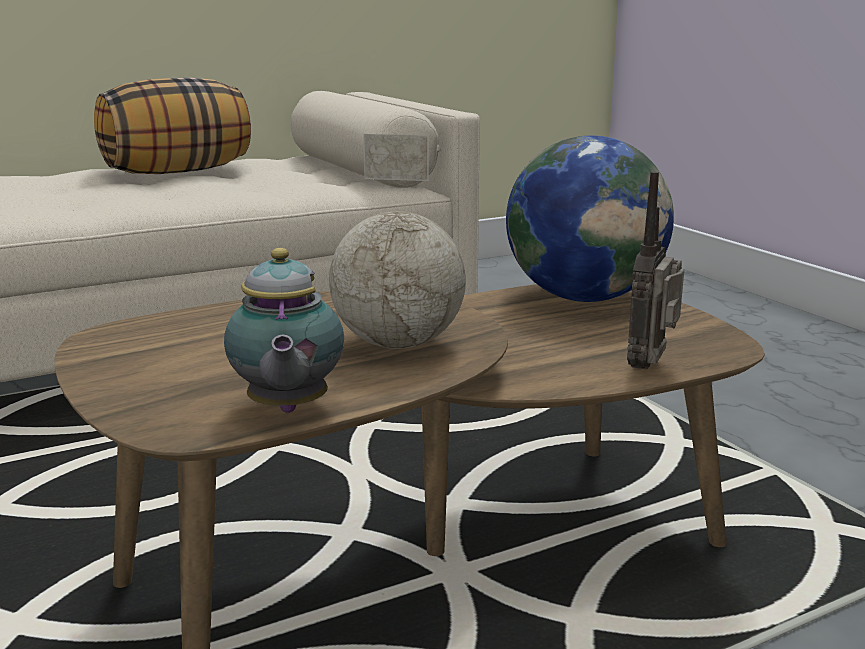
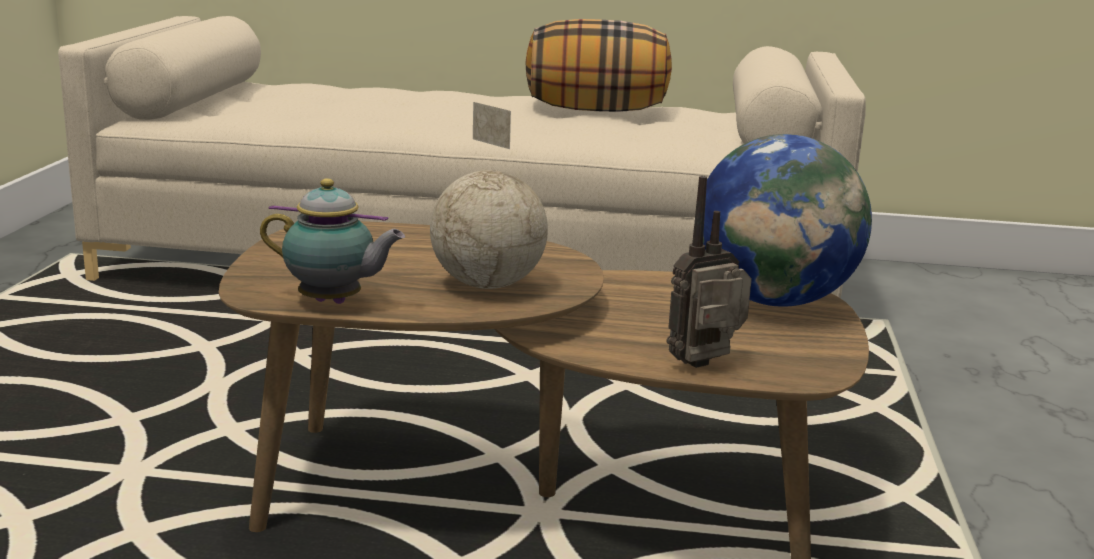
camera: 35 degrees right, 0 degrees up
(287, 409) = (334, 303): teapot -> teapot turned 105 degrees counterclockwise

